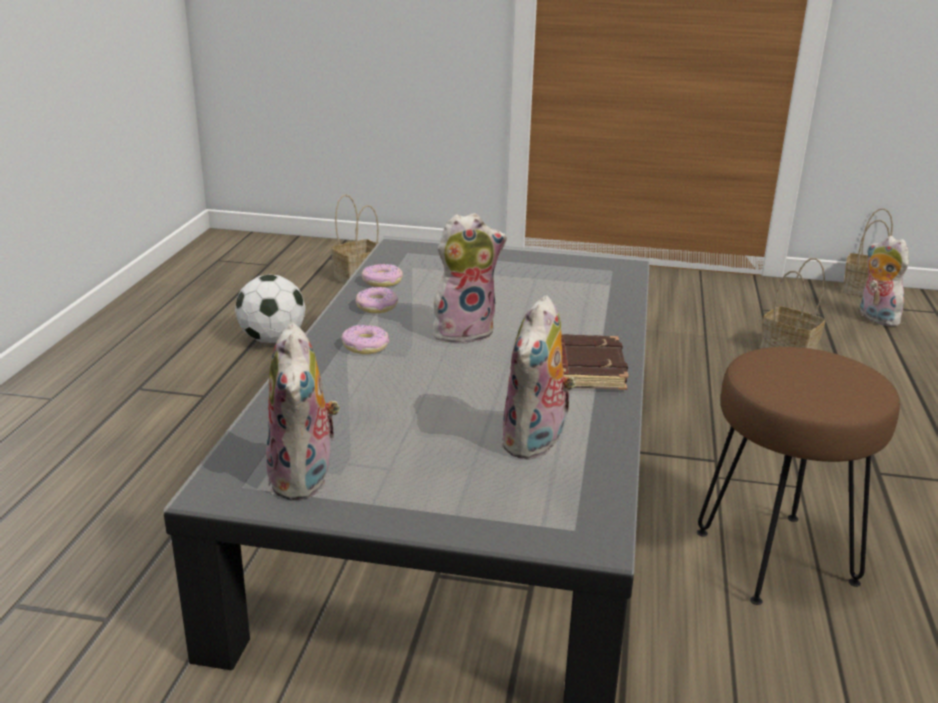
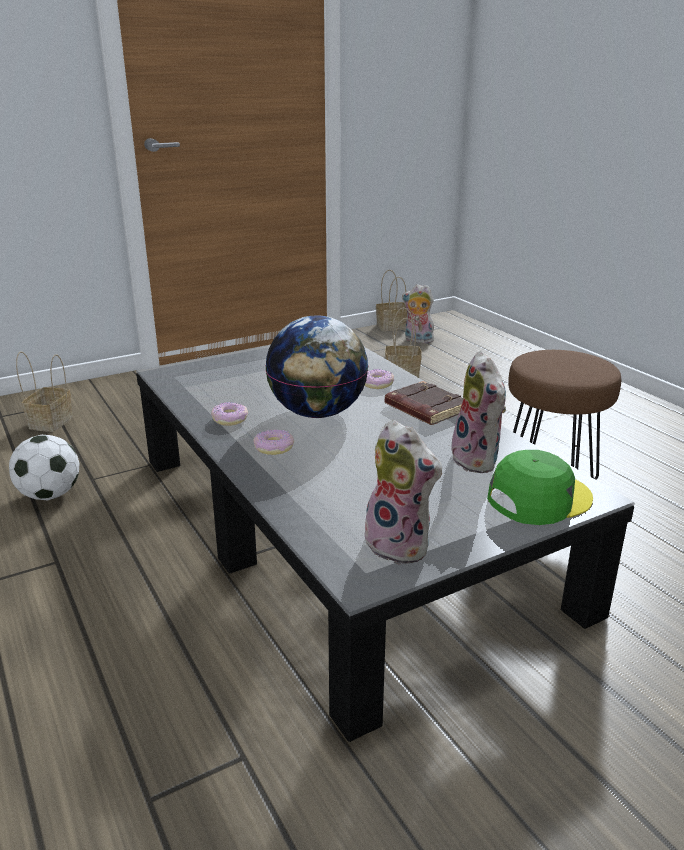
camera: 40 degrees left, 0 degrees up
(382, 281) = (199, 401): donut -> donut (377, 384)
(464, 331) = (317, 413): plush toy -> globe
(522, 509) = (538, 498): none -> green cap

